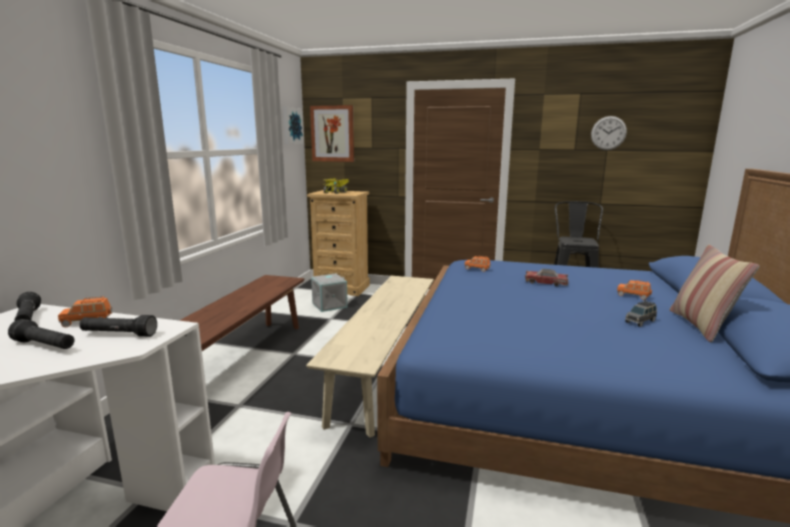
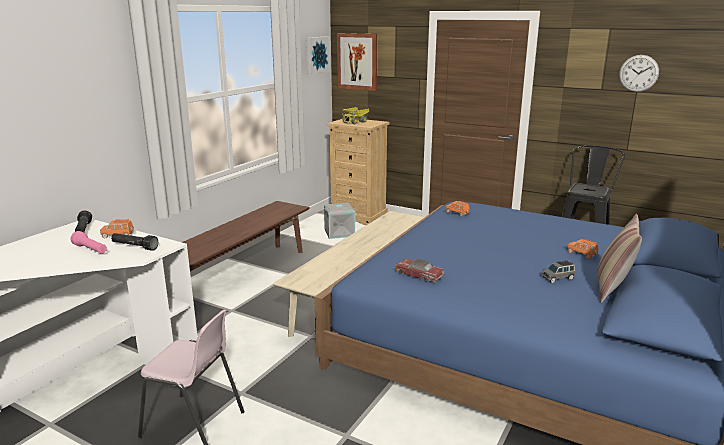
camera: 15 degrees right, 5 degrees up
(45, 346) = (90, 250): black flashlight -> pink flashlight
(546, 282) = (510, 233): toy car -> toy car (419, 275)

